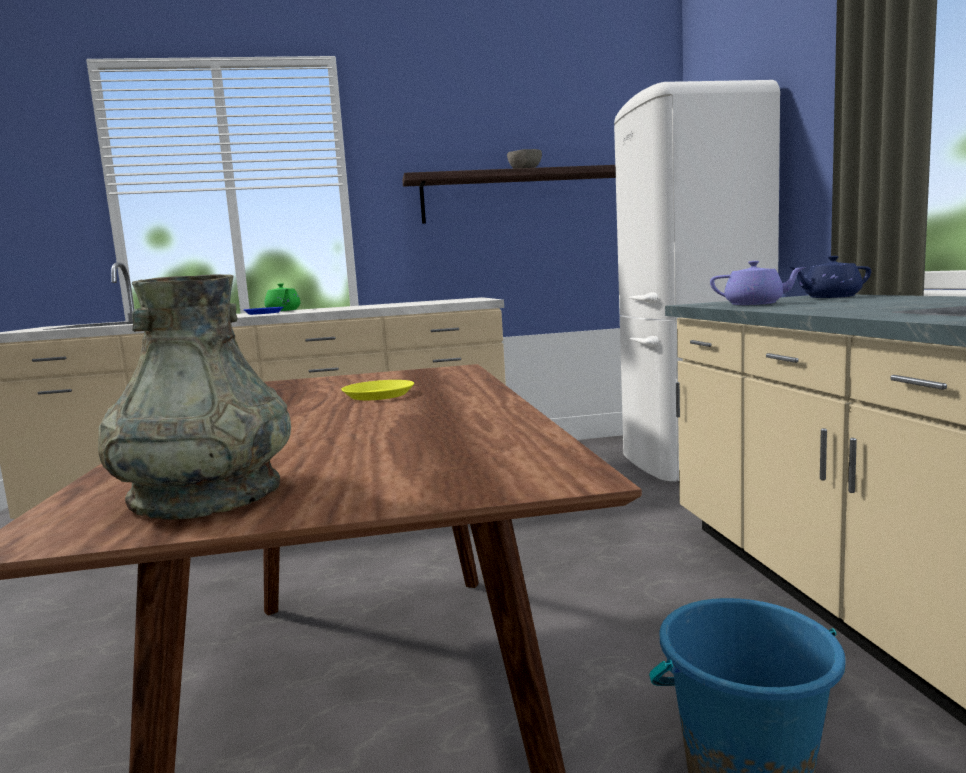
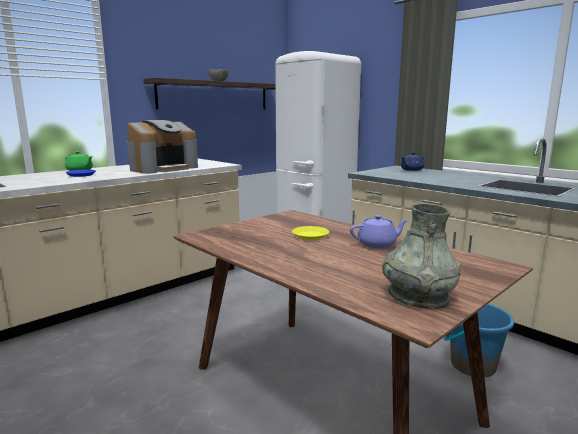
camera: 35 degrees left, 5 degrees up
(380, 306) = (163, 168): none -> coffee machine
(755, 304) = (396, 175): purple teapot -> purple teapot (378, 244)

